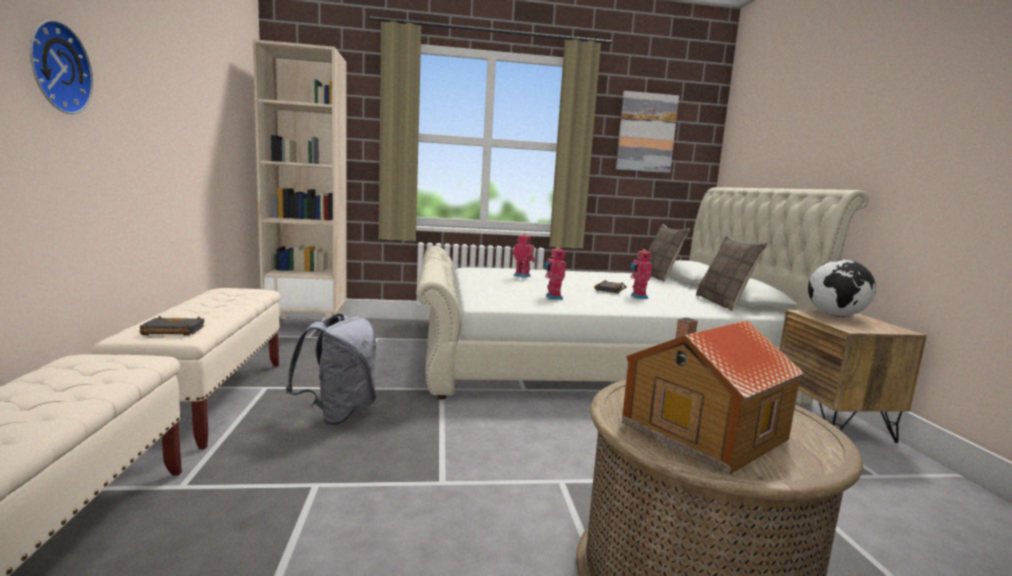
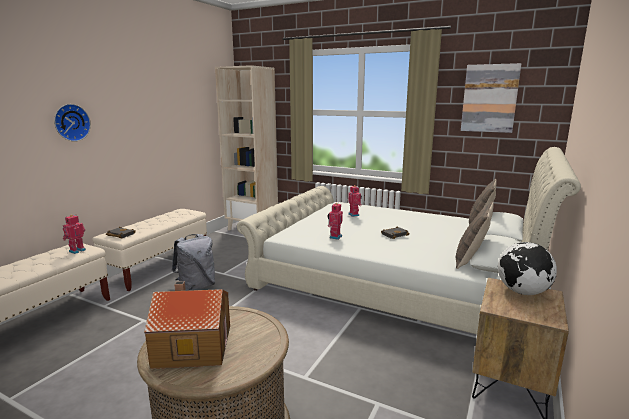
camera: 35 degrees right, 5 degrees up
(638, 297) = (404, 244): toy robot -> toy robot (76, 250)

